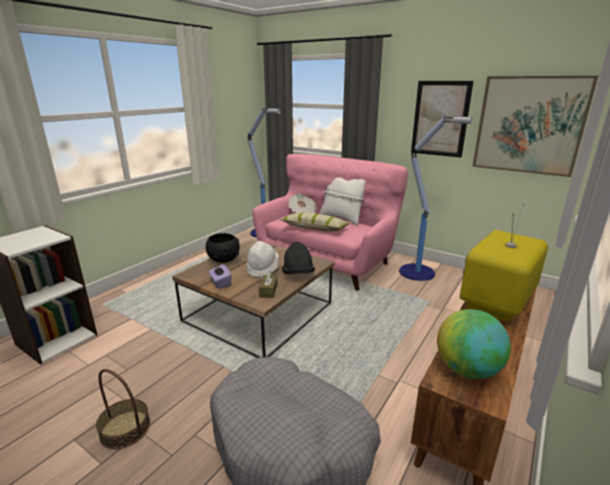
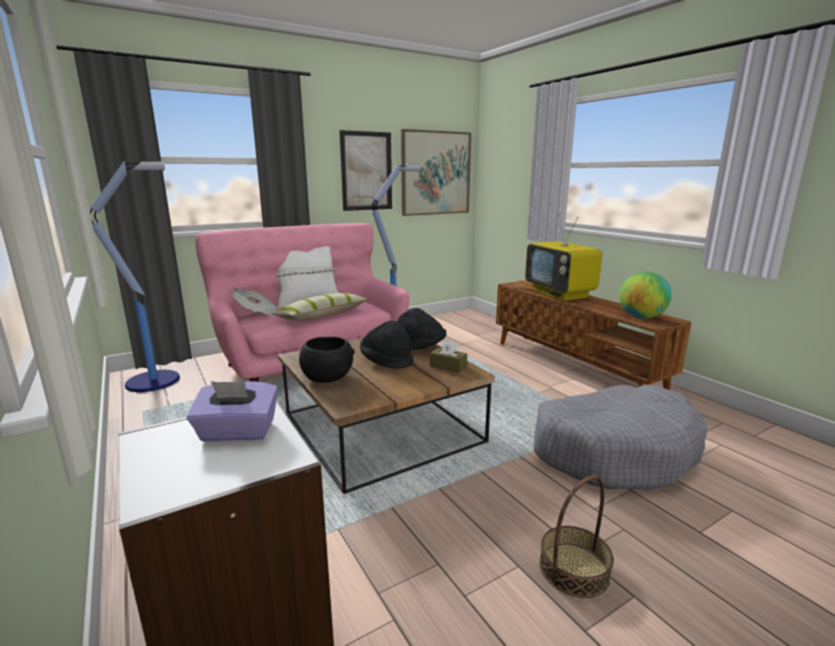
camera: 65 degrees left, 5 degrees down
(220, 283) = (400, 388): purple tissue box -> purple tissue box (237, 432)
(262, 269) = (386, 361): white hat -> black hat

